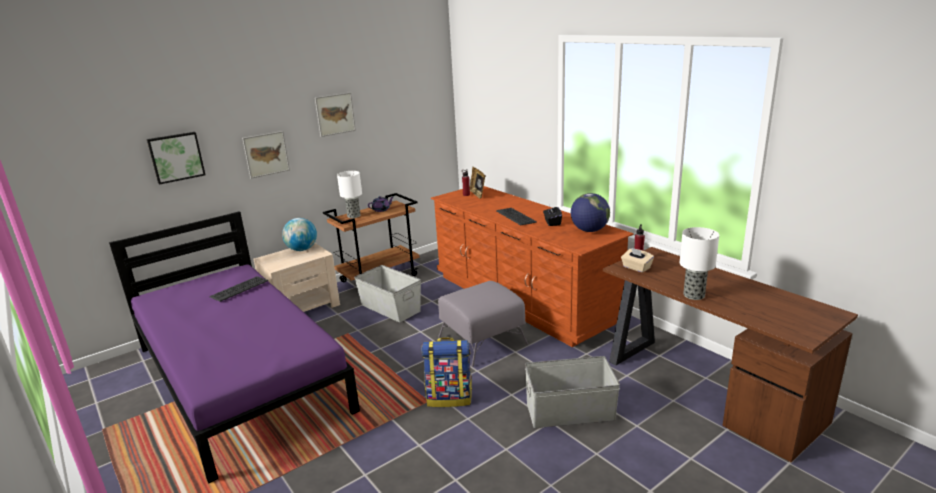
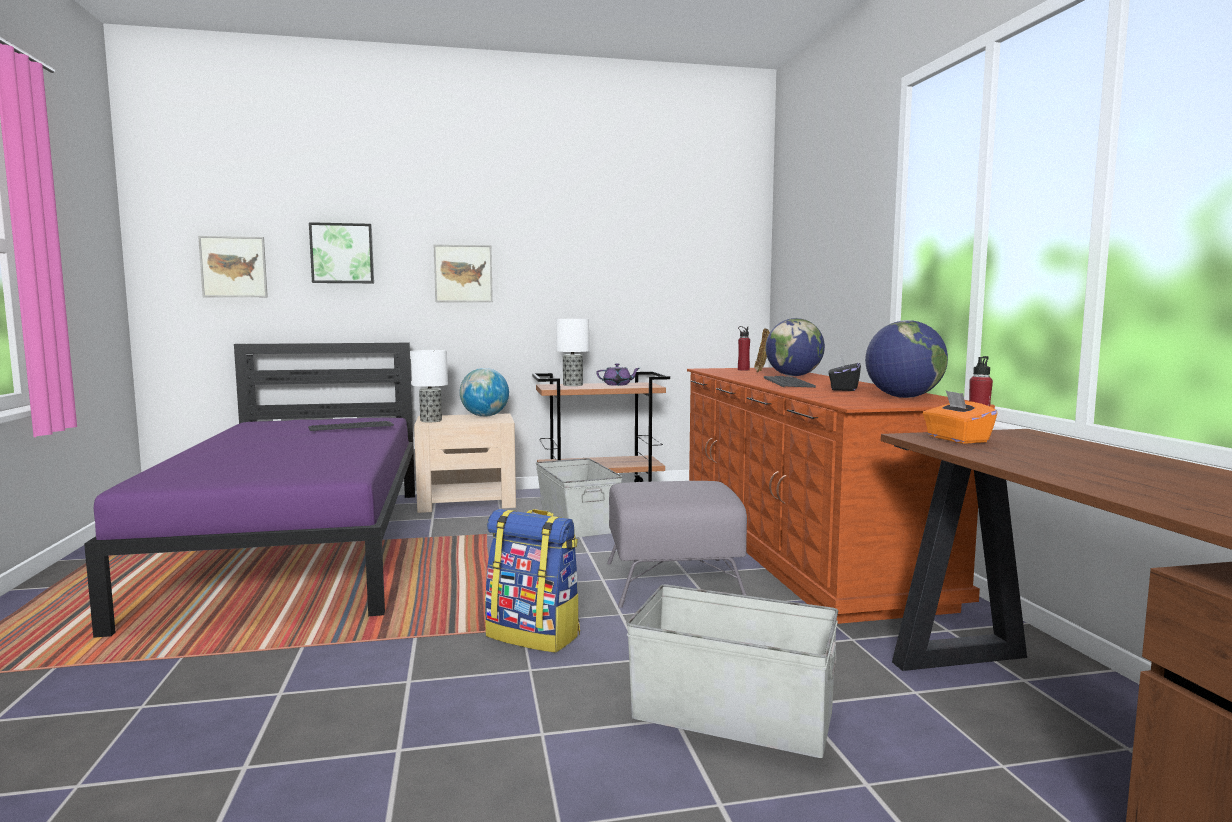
camera: 25 degrees right, 15 degrees down
(335, 114) = (572, 236): picture -> picture (233, 267)
(505, 202) = (793, 376): none -> globe
(636, 268) = (956, 439): beige tissue box -> orange tissue box
(694, 295) = (1059, 474): table lamp -> table lamp (430, 421)

